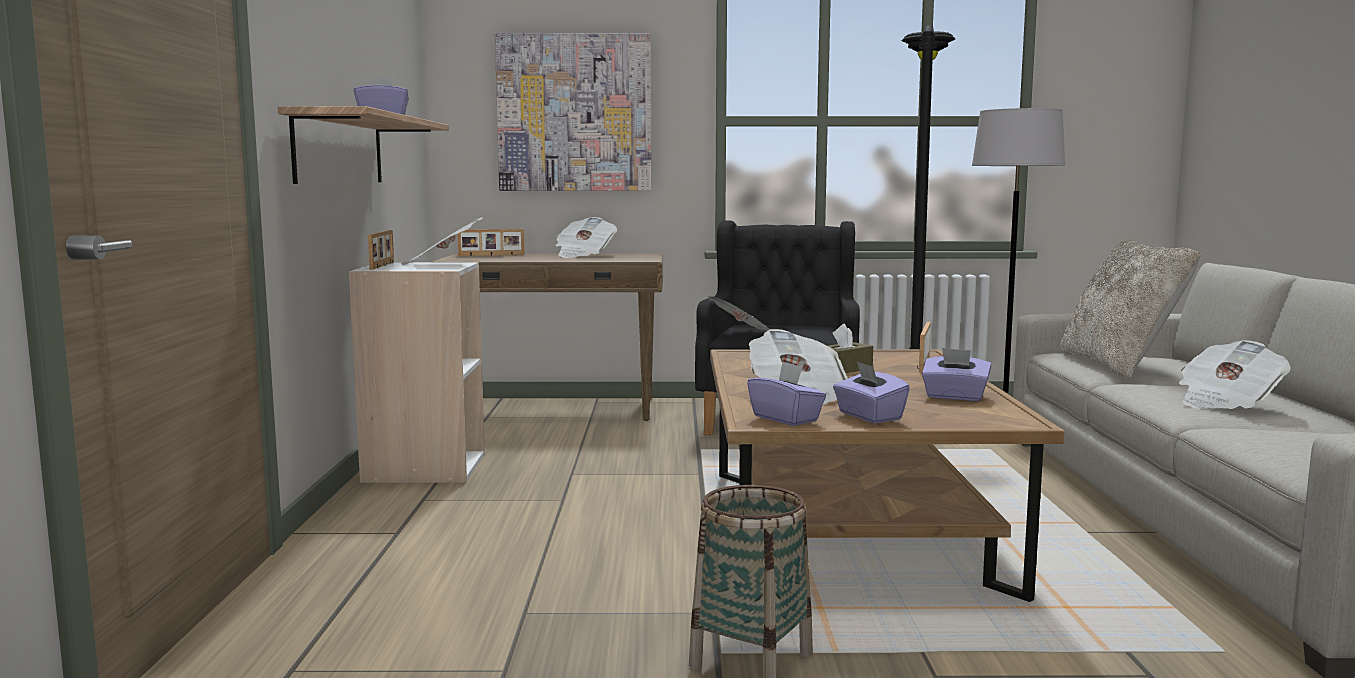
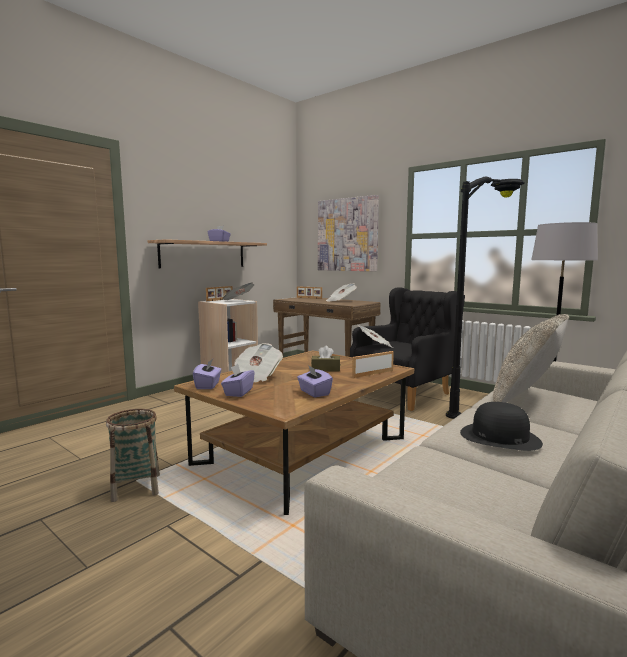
camera: 40 degrees right, 0 degrees up
(1225, 402) = (499, 437): newspaper -> black hat

